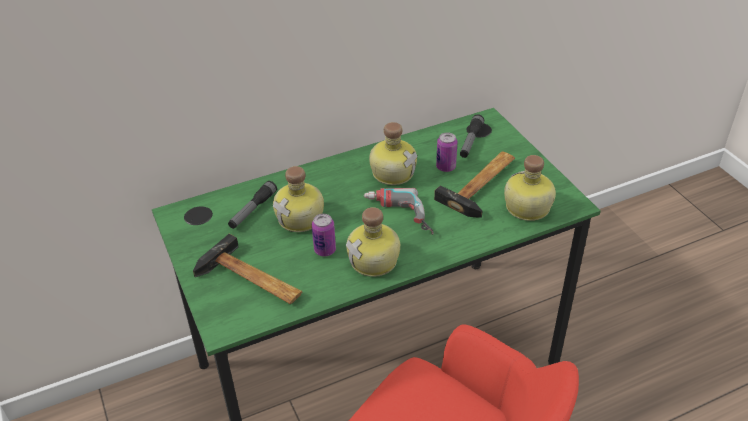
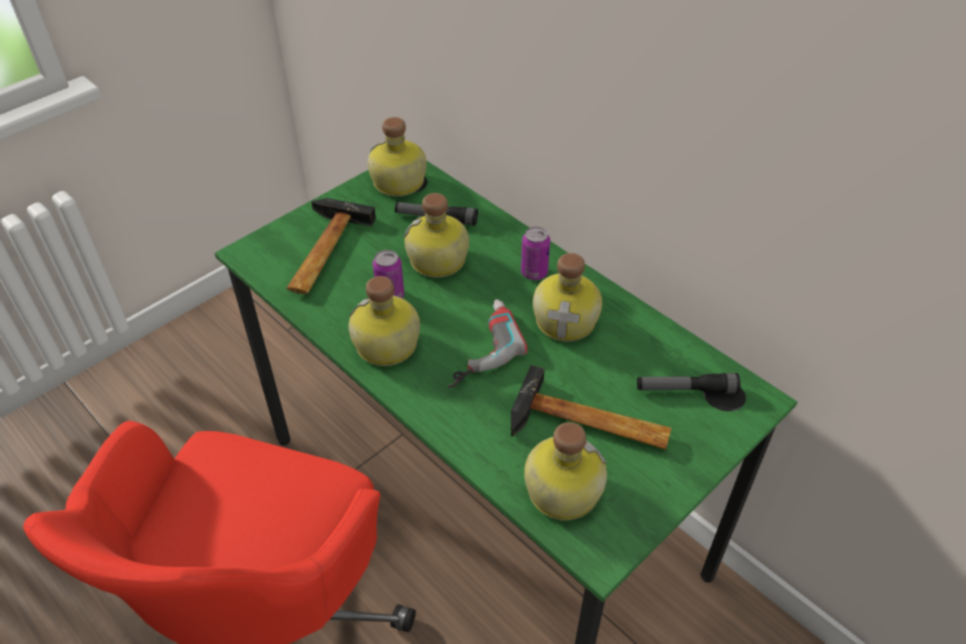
camera: 70 degrees right, 5 degrees up
(195, 222) = (398, 183): none -> bottle
(446, 167) = (608, 374): can -> can (534, 273)

